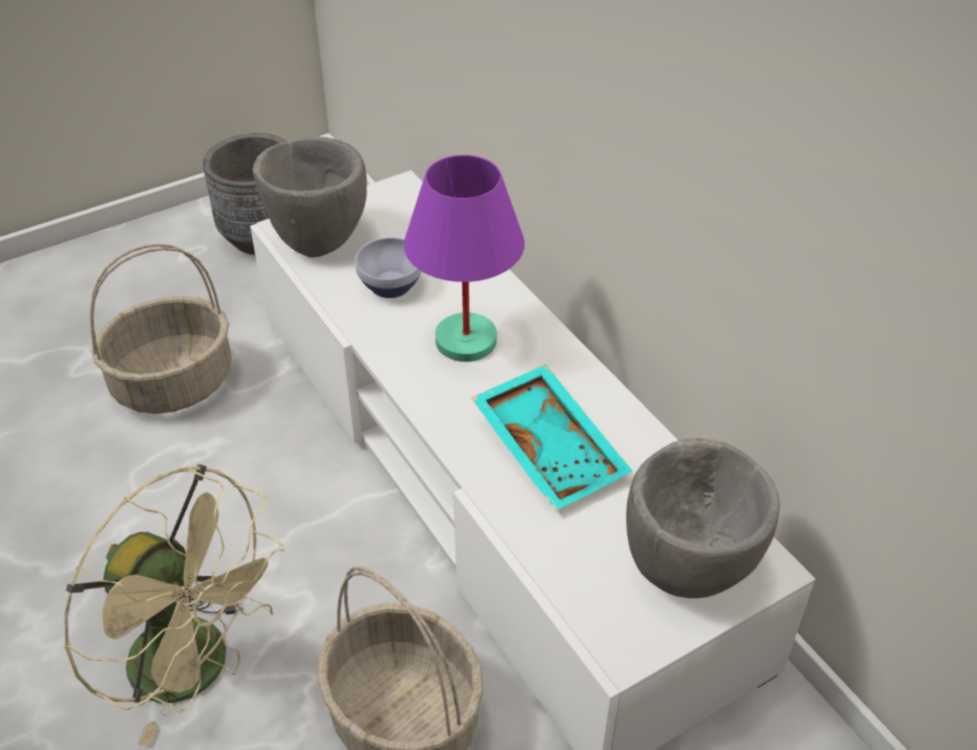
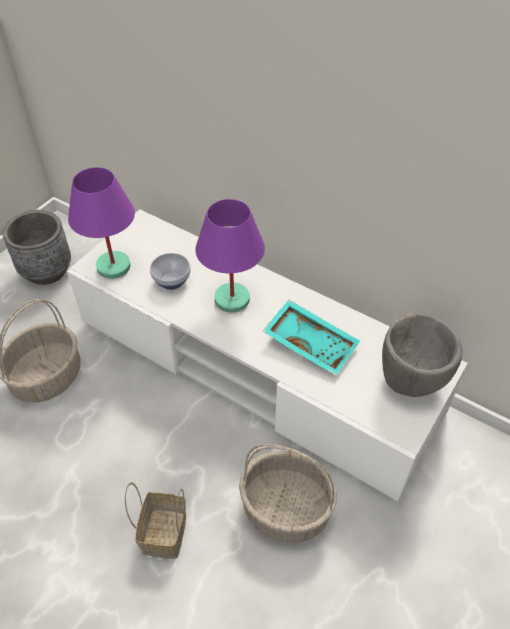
camera: 25 degrees left, 5 degrees up
(199, 668) = (163, 531): beige fan -> basket
(318, 238) = (112, 266): grey bowl -> purple table lamp

